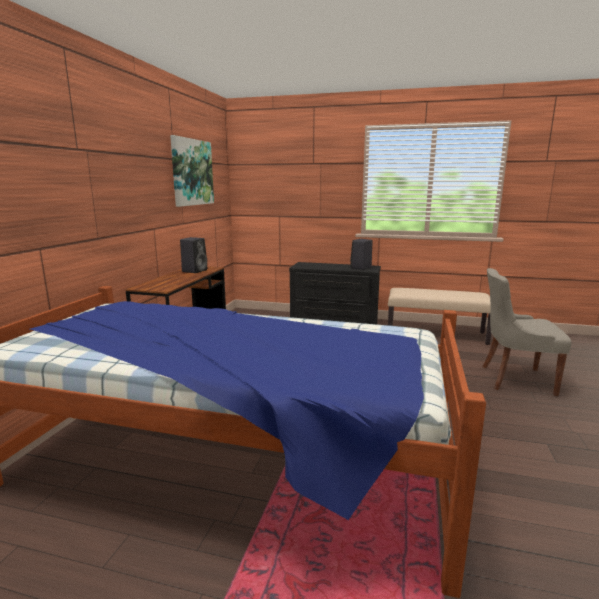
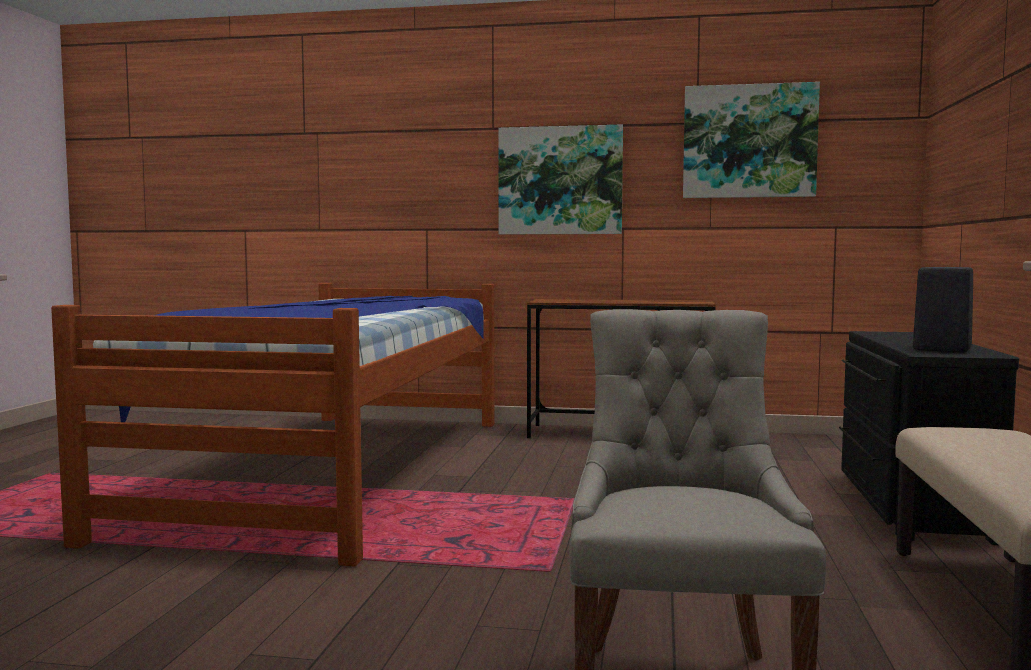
camera: 85 degrees right, 10 degrees down
(124, 196) = (560, 181): none -> picture
(195, 271) = (668, 301): black speaker -> none

